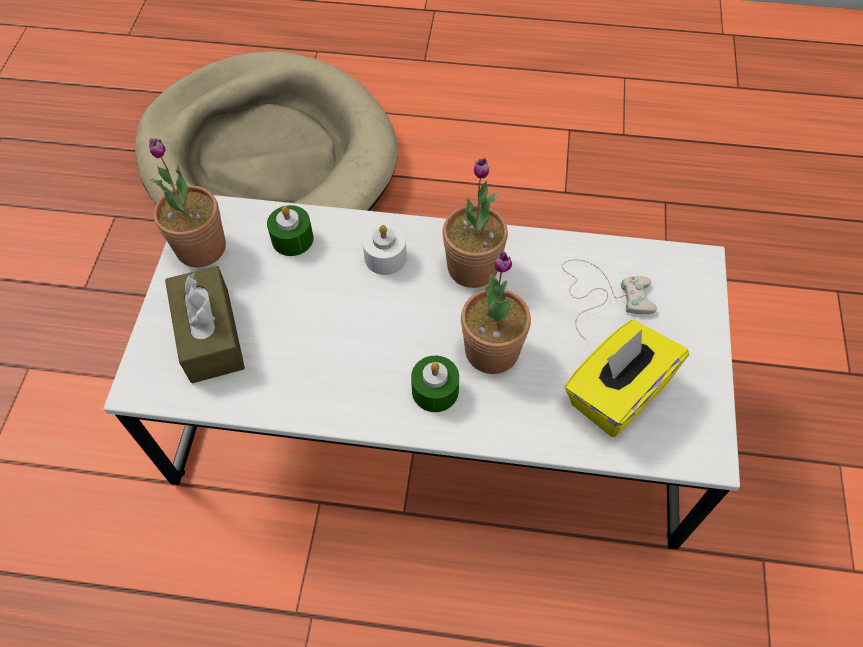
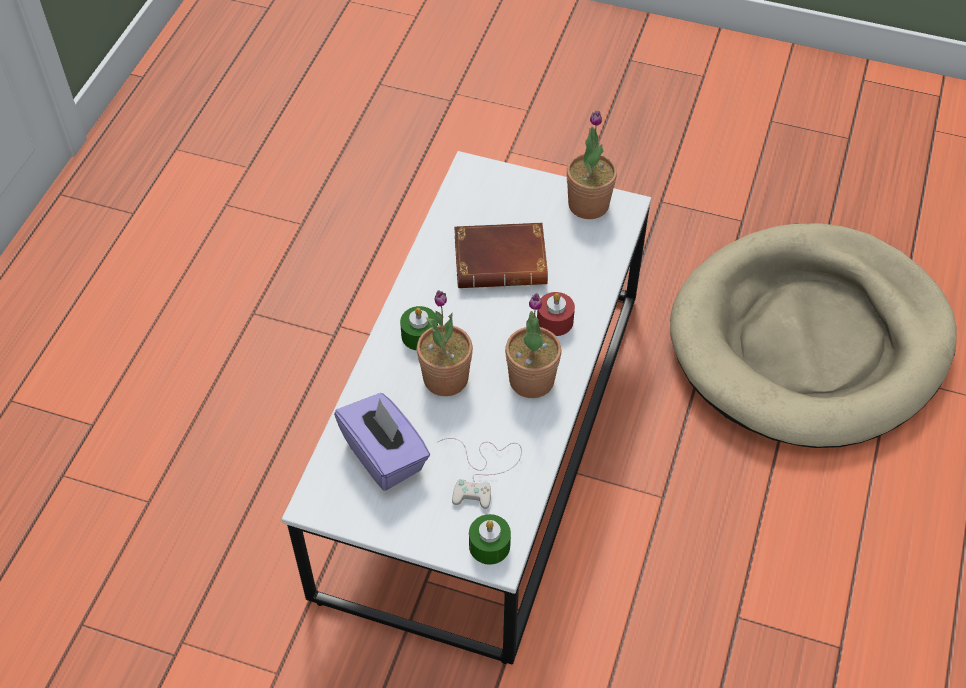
camera: 100 degrees right, 5 degrees down
(210, 335) = (503, 207): brown tissue box -> none
(292, 239) = (586, 262): green candle -> green candle (489, 545)
(300, 322) = (503, 260): none -> brown book
(385, 257) = (555, 321): white candle -> red candle
(616, 392) = (385, 455): yellow tissue box -> purple tissue box

